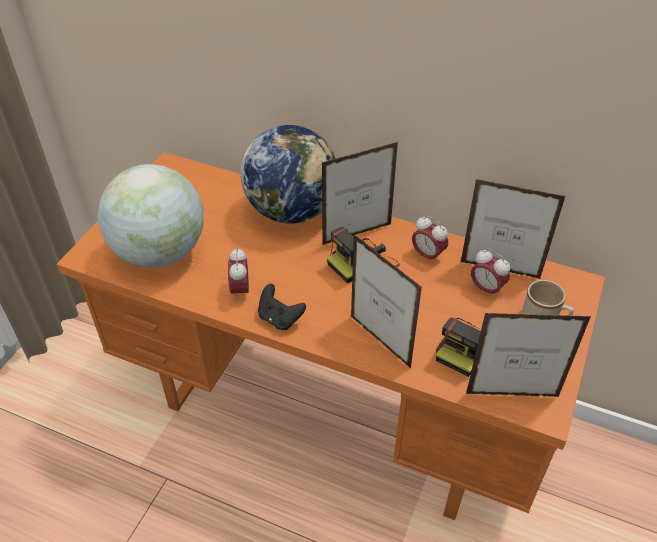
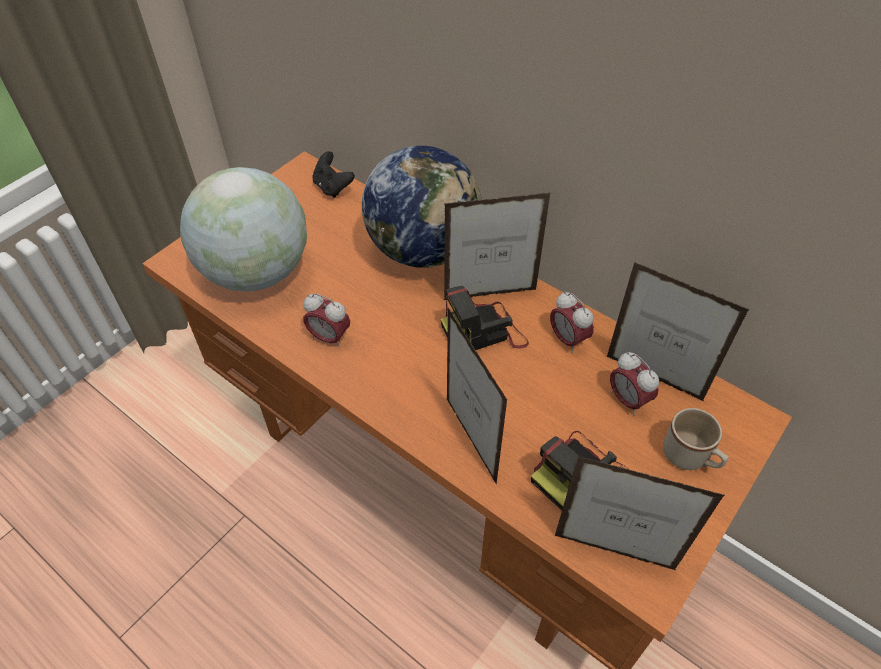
camera: 15 degrees right, 5 degrees up
(240, 290) = (329, 337): alarm clock -> alarm clock turned 75 degrees counterclockwise
(279, 318) = (362, 383): black game controller -> black game controller (332, 187)

